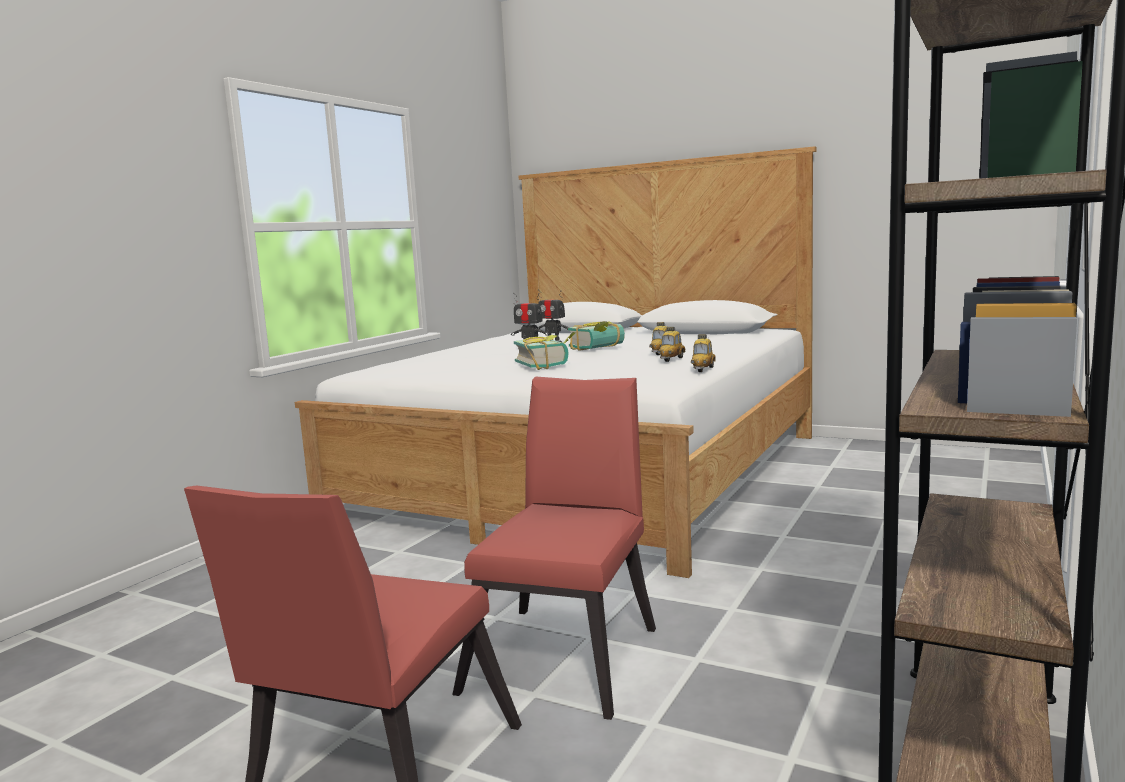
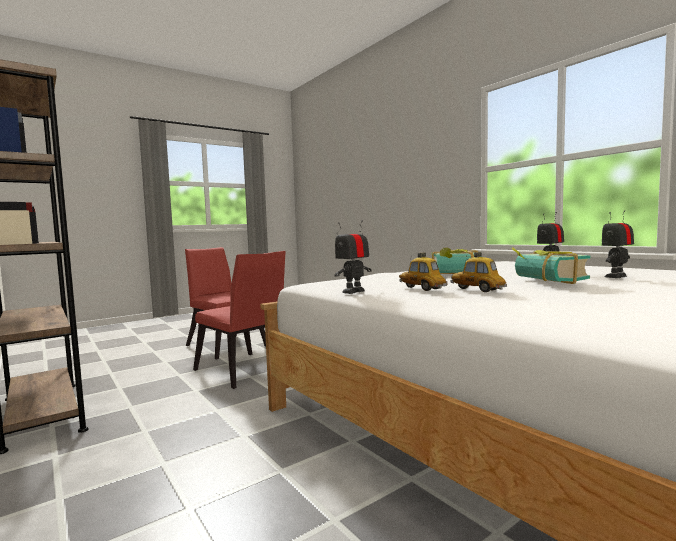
camera: 115 degrees right, 5 degrees down
(702, 369) = (353, 292): toy car -> toy robot

